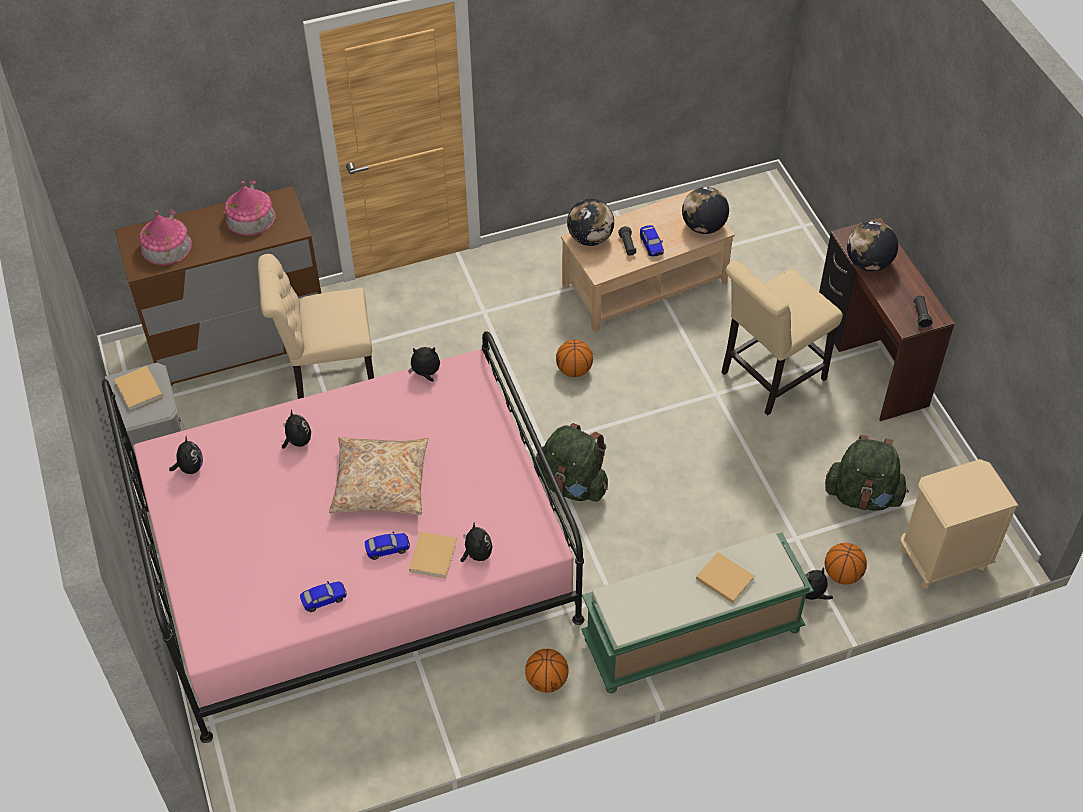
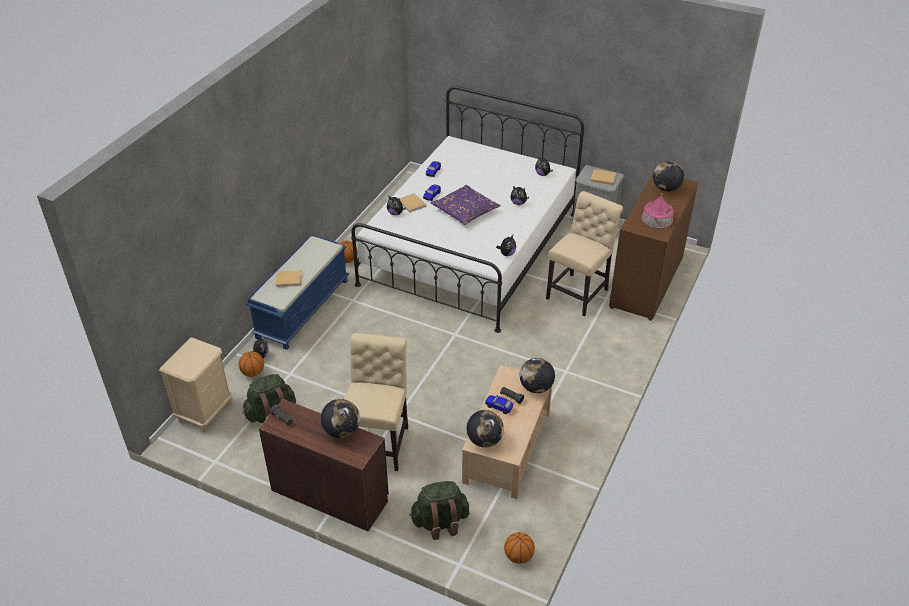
camera: 135 degrees right, 10 degrees down
(166, 247) = (666, 188): toy house -> globe
(358, 562) = (470, 248): pink bed -> white bed
(380, 483) = (465, 210): beige pillow -> purple pillow
(572, 484) = (420, 327): green backpack -> green backpack (440, 522)
(574, 370) = (483, 375): basketball -> basketball (518, 556)
(691, 636) = (302, 308): green bench -> blue bench

